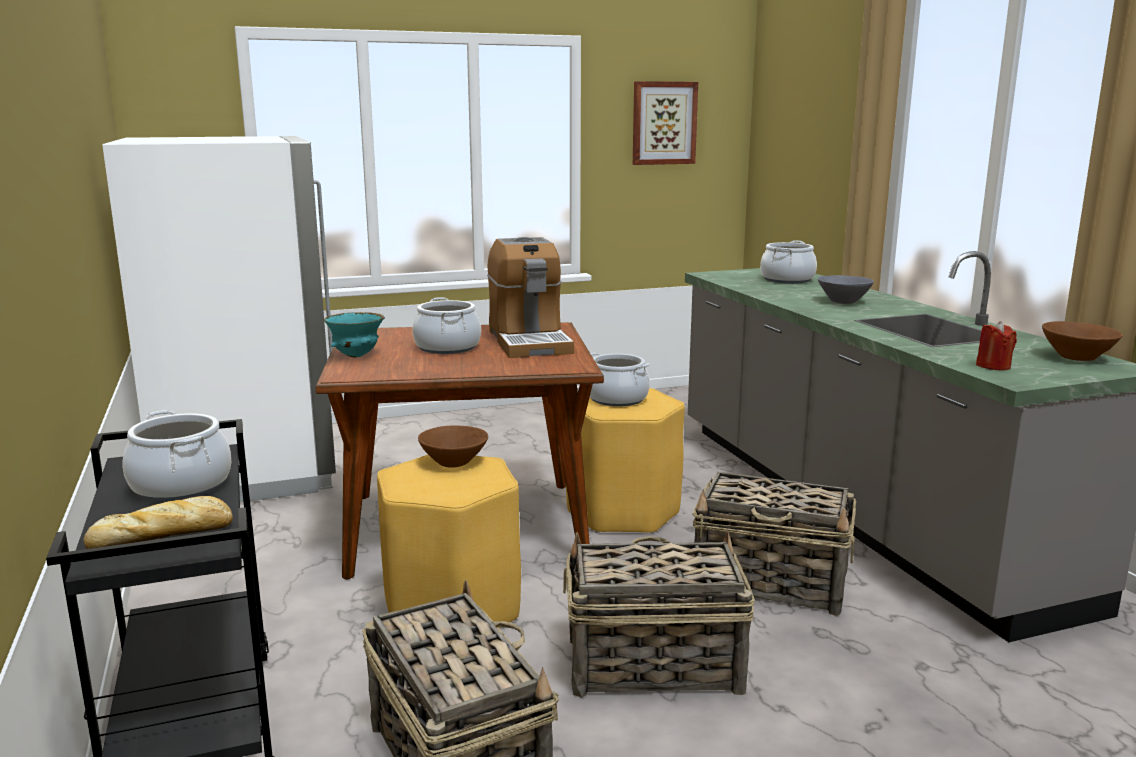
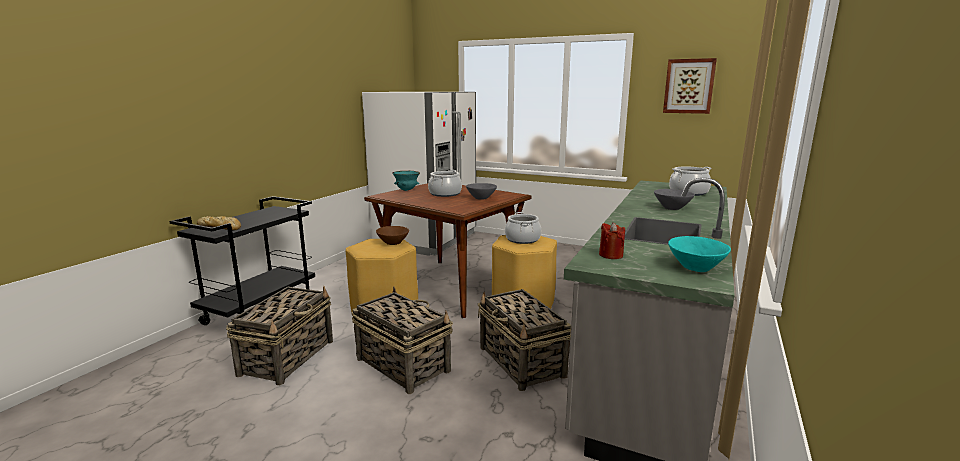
camera: 45 degrees right, 0 degrees up
(181, 485) = (262, 217): cooking pot -> none
(529, 341) = (481, 198): coffee machine -> grey bowl
(1077, 358) = (695, 268): brown bowl -> turquoise bowl

